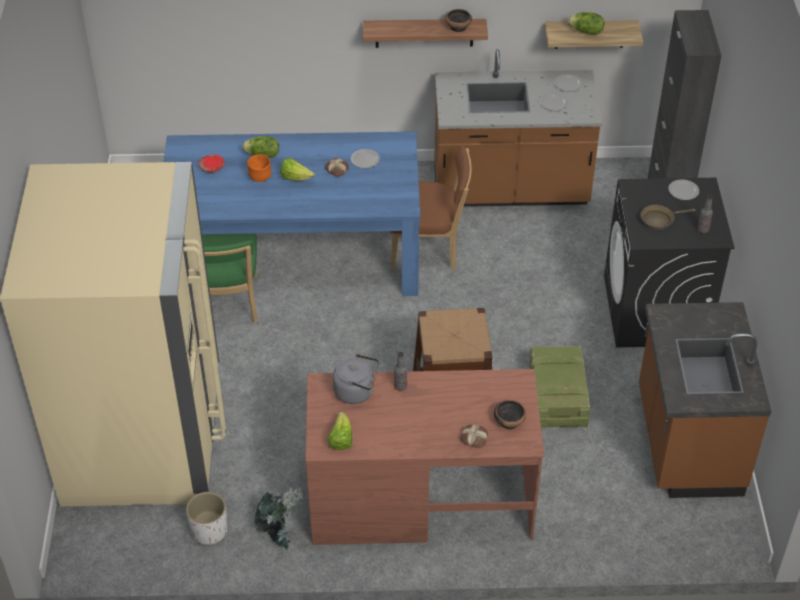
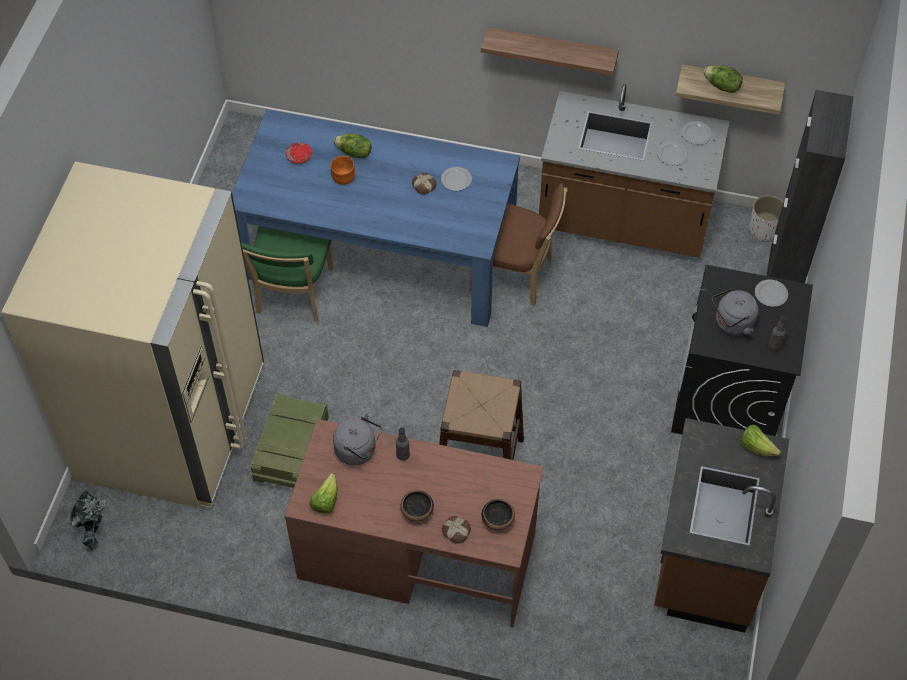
camera: 15 degrees right, 10 degrees up
(210, 531) = (205, 540): white planter -> white planter (764, 229)
(279, 534) = (270, 560): potted plant -> potted plant (95, 530)
(295, 178) = (379, 187): lettuce -> lettuce (756, 447)
(458, 27) = (585, 55): bowl -> bowl (417, 512)
(557, 399) = (590, 477): crate -> crate (291, 452)
(659, 220) = (732, 324): brown frying pan -> grey kettle

